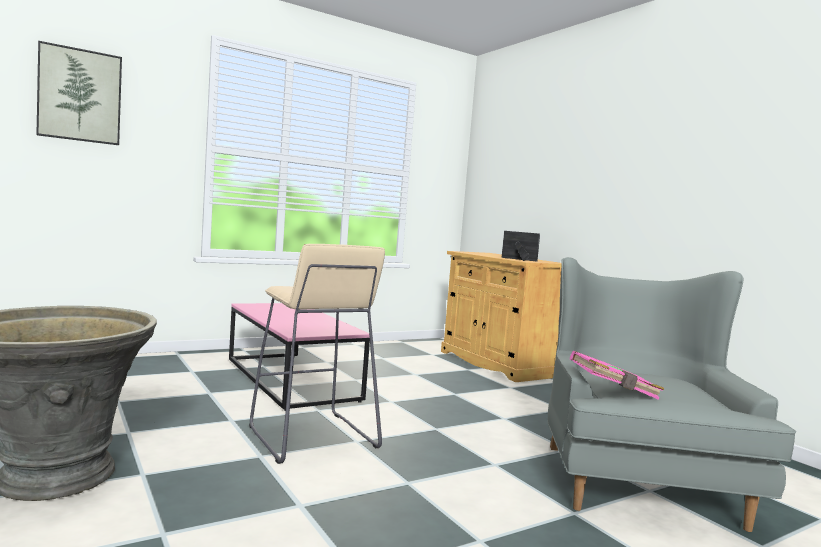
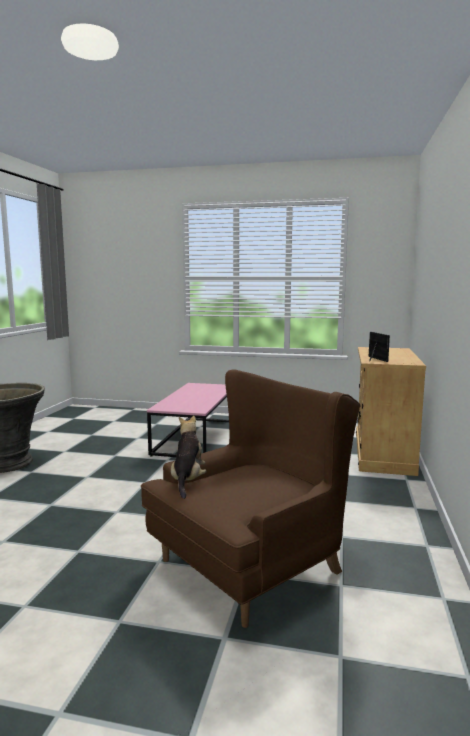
camera: 45 degrees right, 5 degrees up
(80, 95) = (115, 258): picture -> none
(311, 437) = (128, 474): beige stool -> none
(613, 391) = (188, 480): pink book -> plush toy
(636, 481) = (254, 564): grey armchair -> brown armchair

